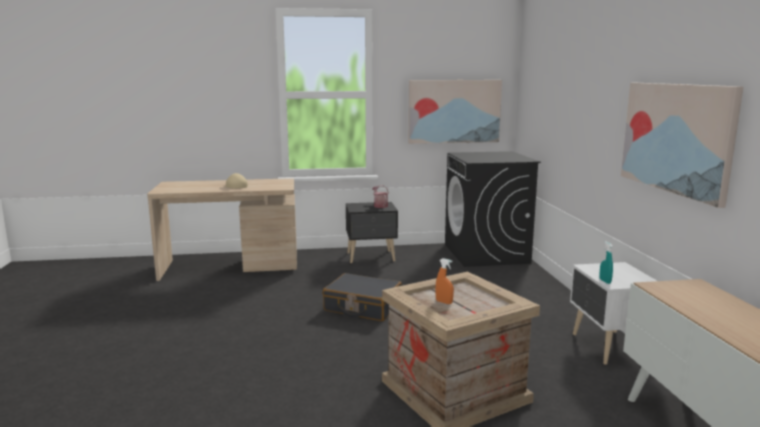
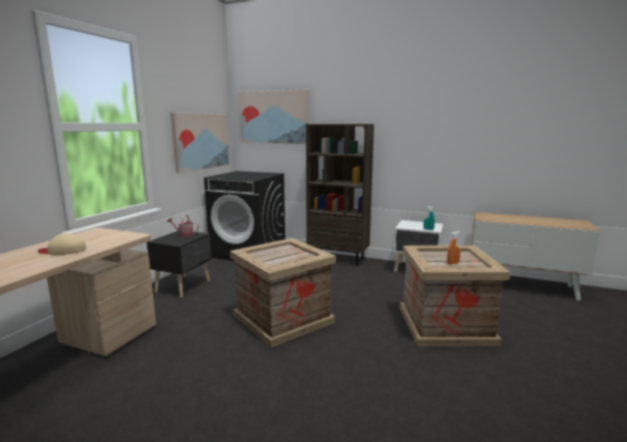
camera: 60 degrees left, 0 degrees up
(362, 307) = (282, 318): black suitcase -> crate
(553, 295) = (338, 259): none -> brown bookcase
(676, 138) = (439, 141): picture -> picture (274, 117)

